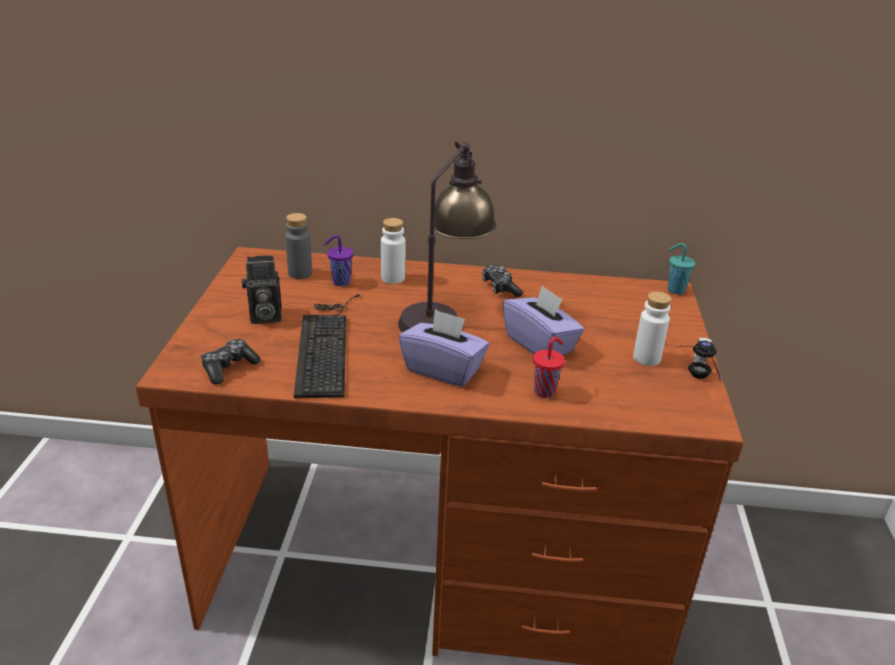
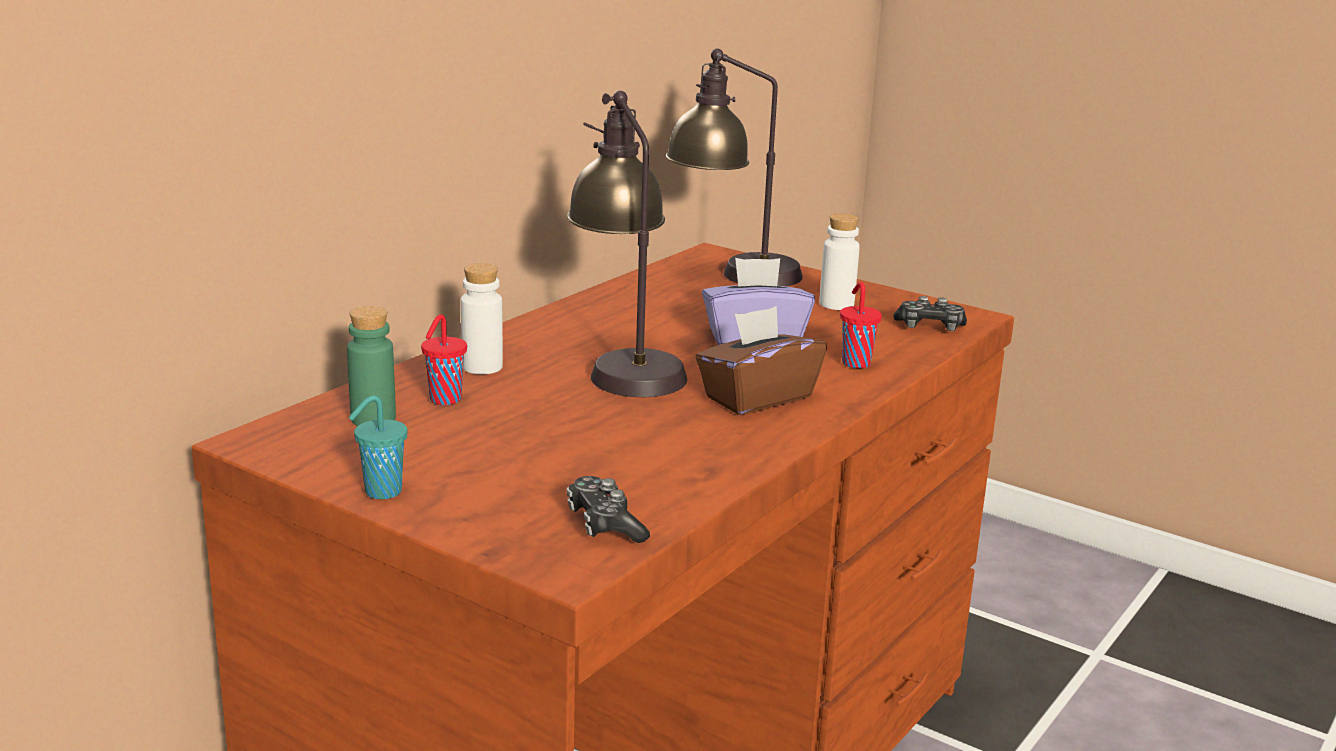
camera: 60 degrees left, 10 degrees down
(264, 317) = (479, 471): camera -> none
(300, 273) = (373, 419): grey bottle -> green bottle
(325, 345) = (617, 448): keyboard -> none
(340, 282) = (444, 400): purple cup -> red cup
(443, 369) = (757, 397): purple tissue box -> brown tissue box
(500, 288) = (596, 320): game controller -> game controller (929, 327)
(641, 308) = (732, 275): none -> table lamp
(674, 290) = (712, 252): turquoise cup -> turquoise cup (380, 492)
(691, 381) = (898, 301): headphones -> none

